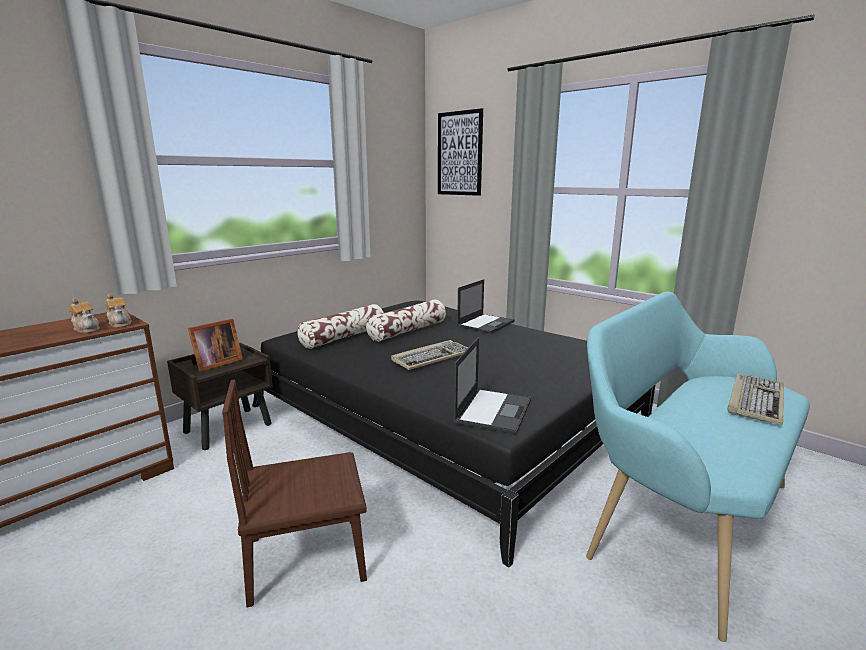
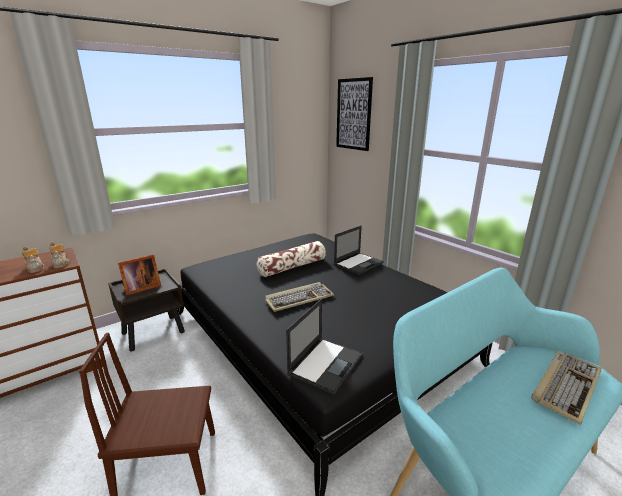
camera: 10 degrees right, 5 degrees up
(344, 337) = (241, 269): pillow -> none

